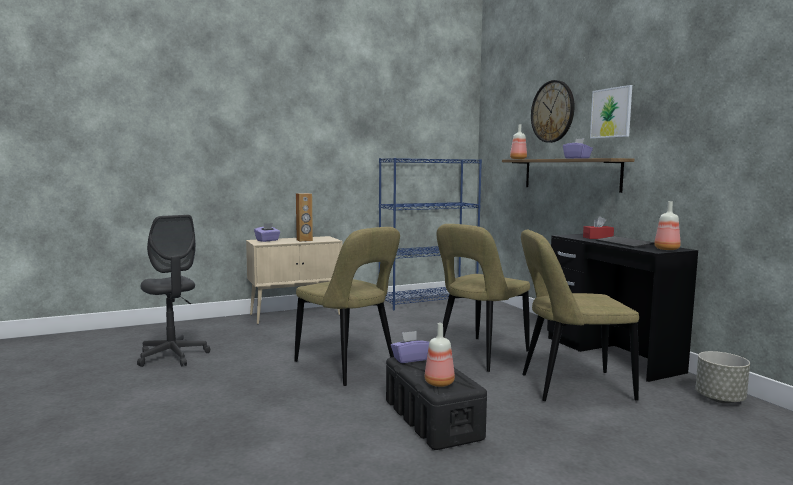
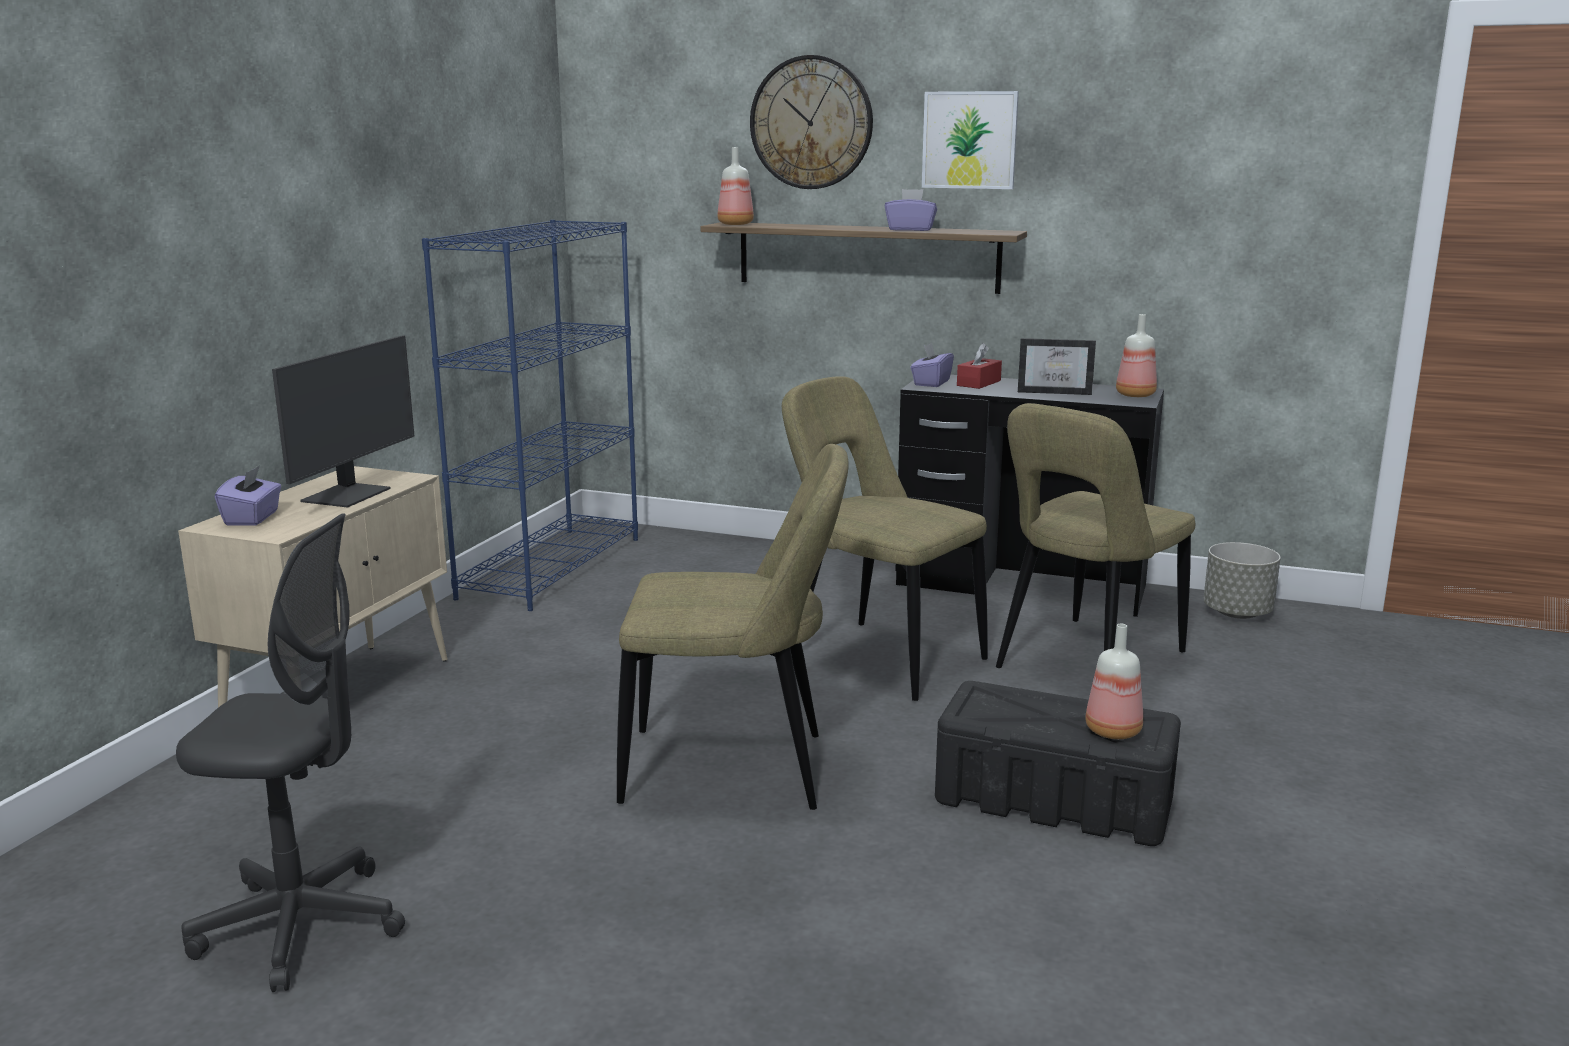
camera: 45 degrees left, 10 degrees up
(304, 240) = (348, 495): brown speaker -> monitor
(410, 359) = (978, 707): purple tissue box -> purple tissue box (931, 383)
(479, 356) = (878, 657): beige chair -> beige chair turned 135 degrees clockwise
(625, 243) = (1055, 392): keyboard -> picture frame

